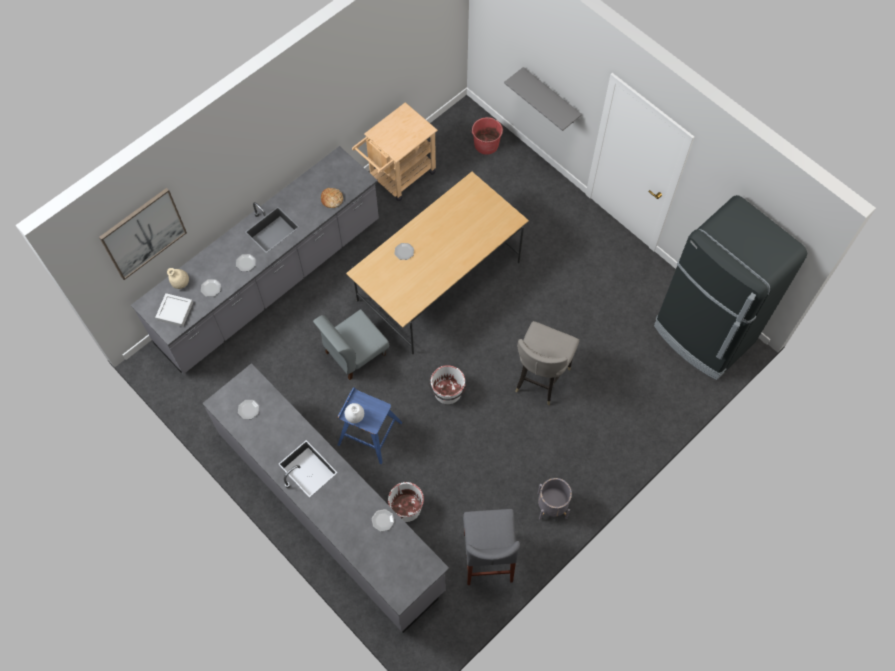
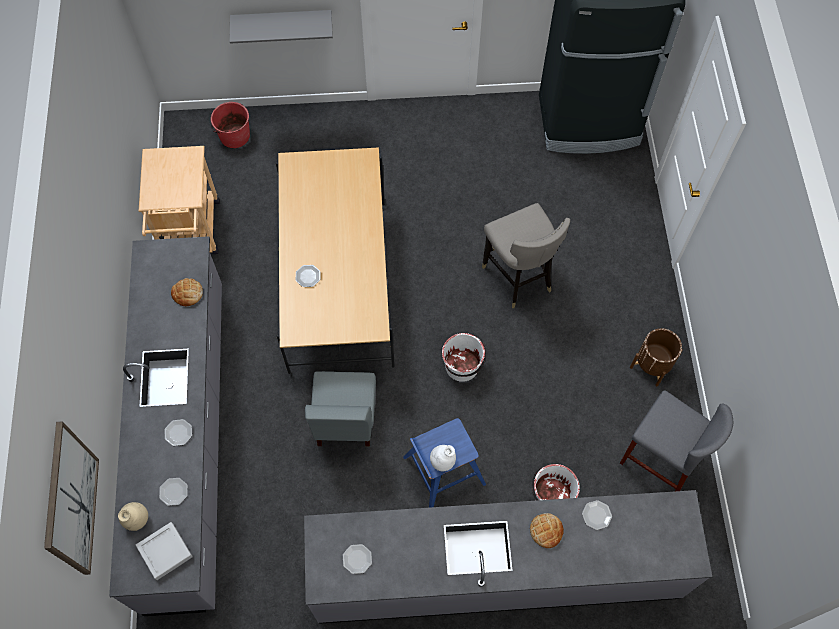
camera: 50 degrees left, 0 degrees up
(349, 498) = (546, 531): none -> bread
(552, 505) = (652, 365): grey planter -> brown planter

